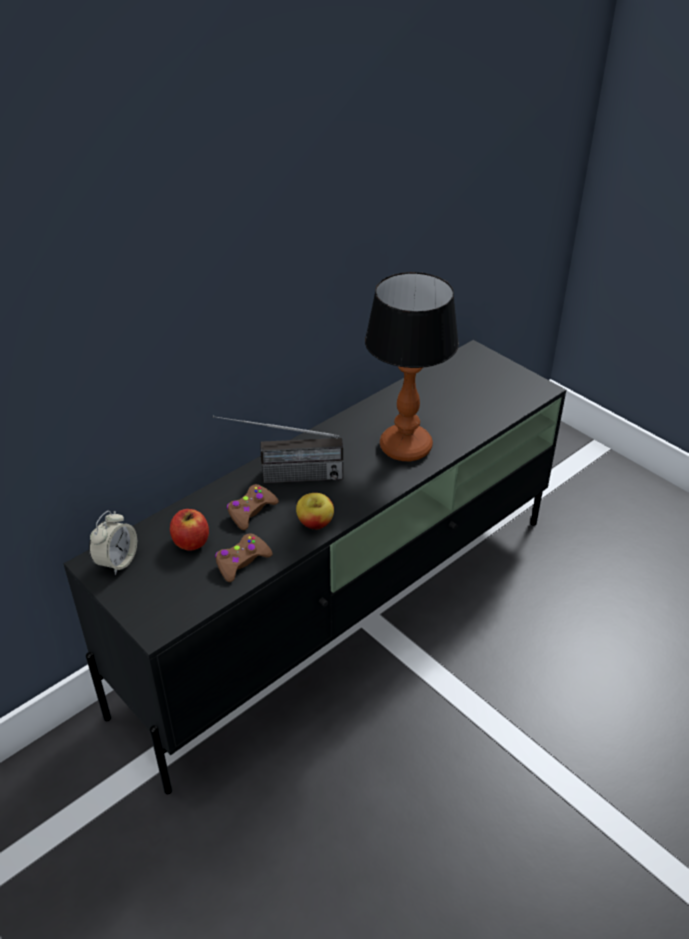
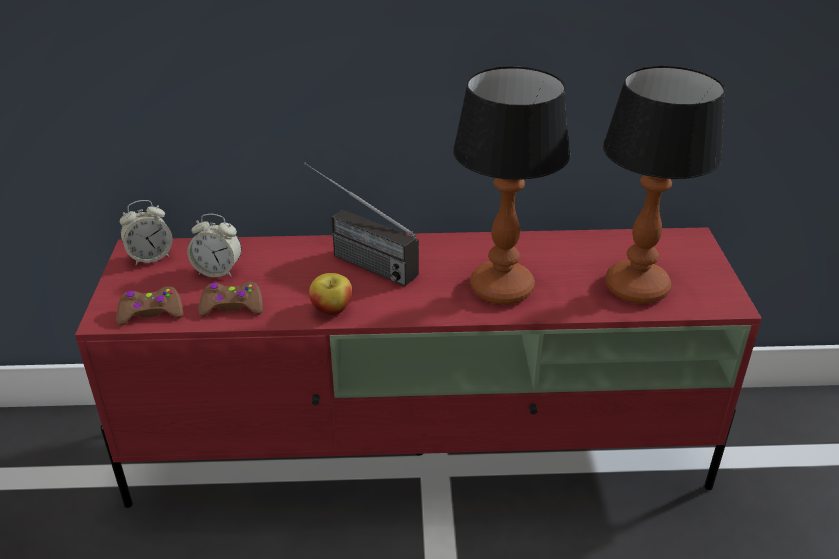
camera: 40 degrees right, 5 degrees down
(191, 542) = (218, 271): apple -> alarm clock
(251, 511) = (294, 272): brown game controller -> brown game controller (151, 312)
(345, 610) = (423, 453): black tv stand -> red tv stand
(481, 405) = (635, 288): none -> table lamp

